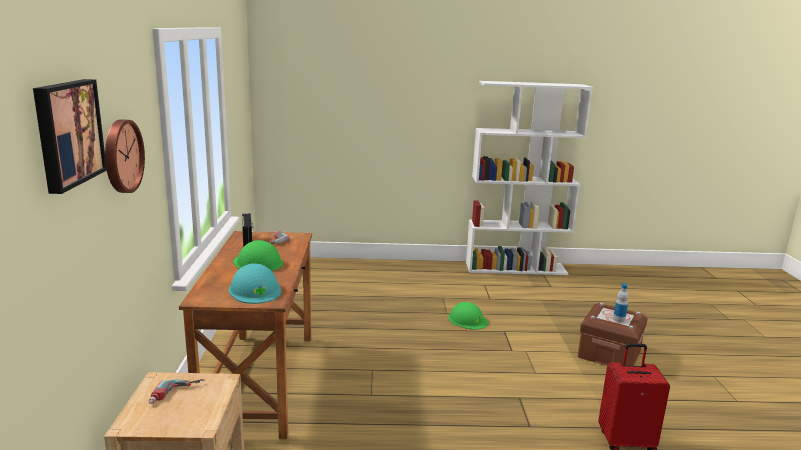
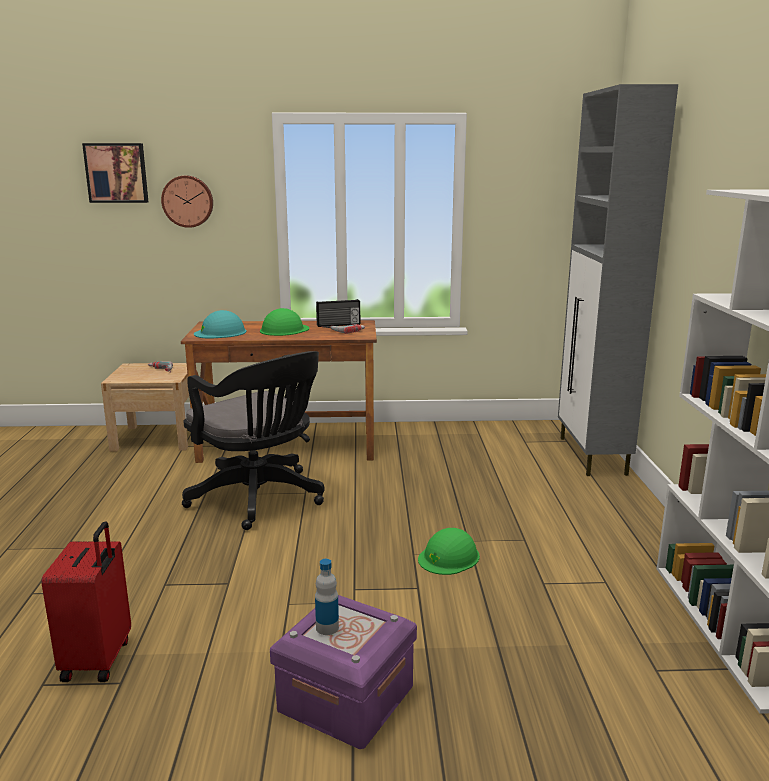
camera: 90 degrees right, 0 degrees up
(326, 265) = (592, 456): none -> grey cabinet
(383, 391) = (260, 499): none -> black office chair
(609, 354) = (346, 699): brown storage box -> purple storage box

